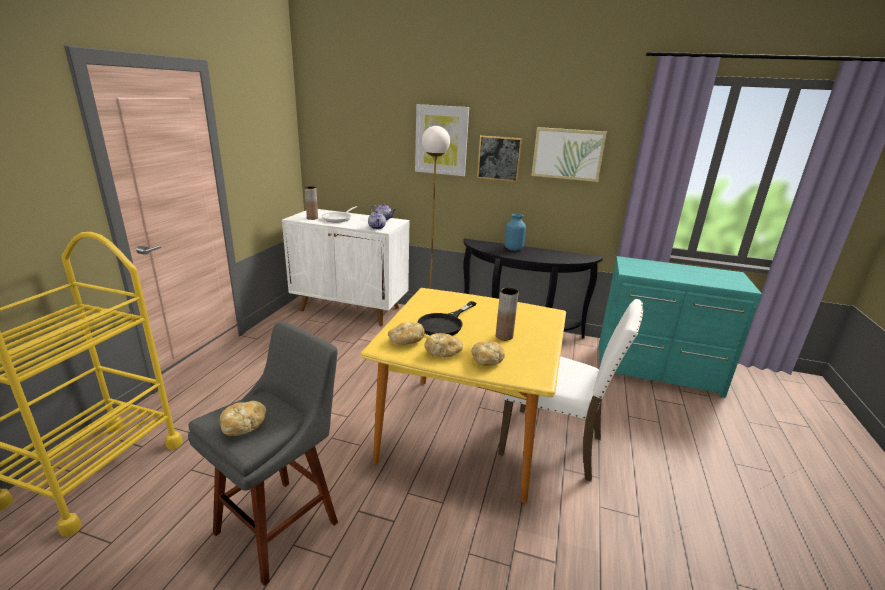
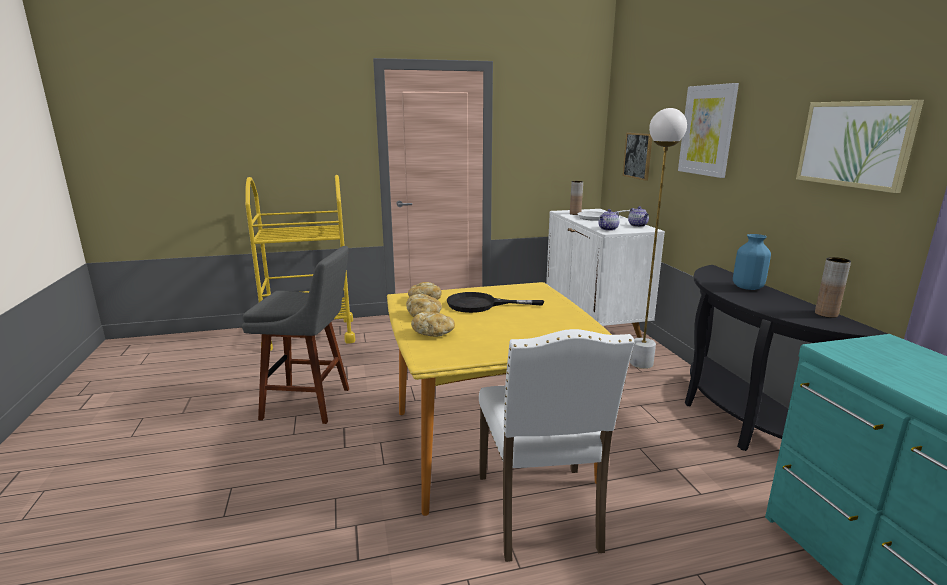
camera: 60 degrees right, 5 degrees down
(244, 426) = (277, 300): bread -> none
(499, 158) = (763, 153): picture -> picture (638, 155)
(504, 336) = (496, 330): brown vase -> brown vase (826, 314)

